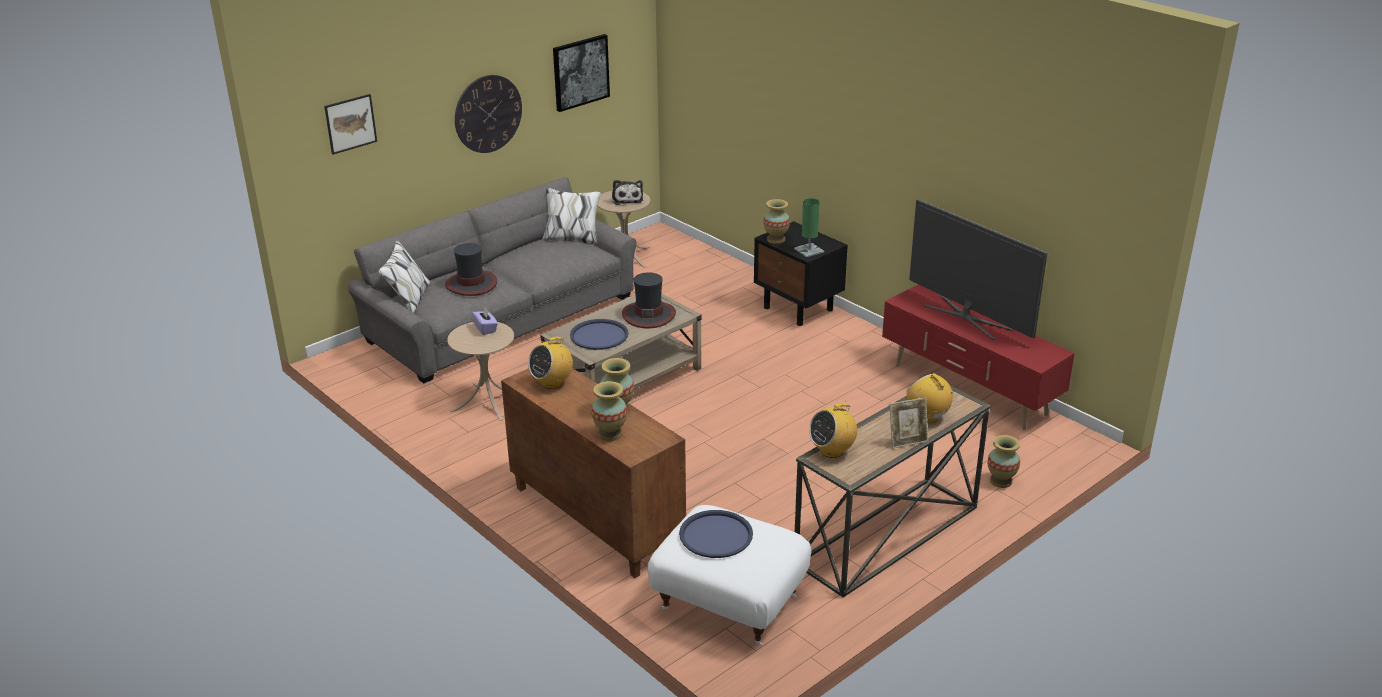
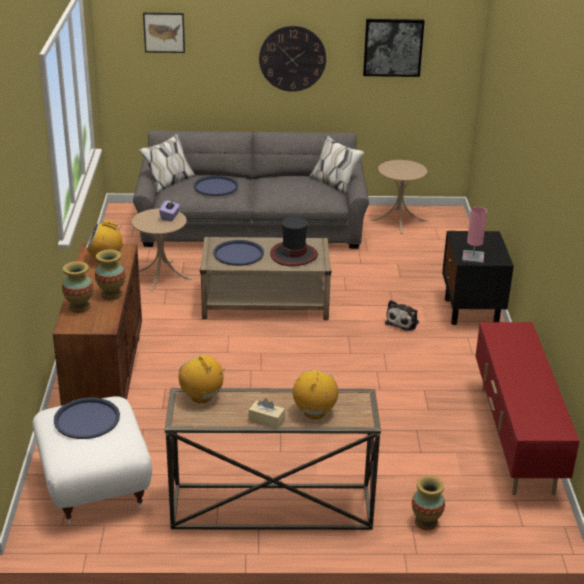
camera: 40 degrees right, 0 degrees up
(471, 284) = (216, 186): hat -> blue tray
(627, 199) = (406, 170): plush toy -> plush toy (403, 322)
(776, 239) = (460, 239): vase -> none
(809, 250) = (473, 257): green table lamp -> pink table lamp
(832, 451) = (202, 396): radio -> radio turned 45 degrees clockwise
(907, 441) = (266, 420): picture frame -> beige tissue box
(967, 317) = (529, 366): television -> none

